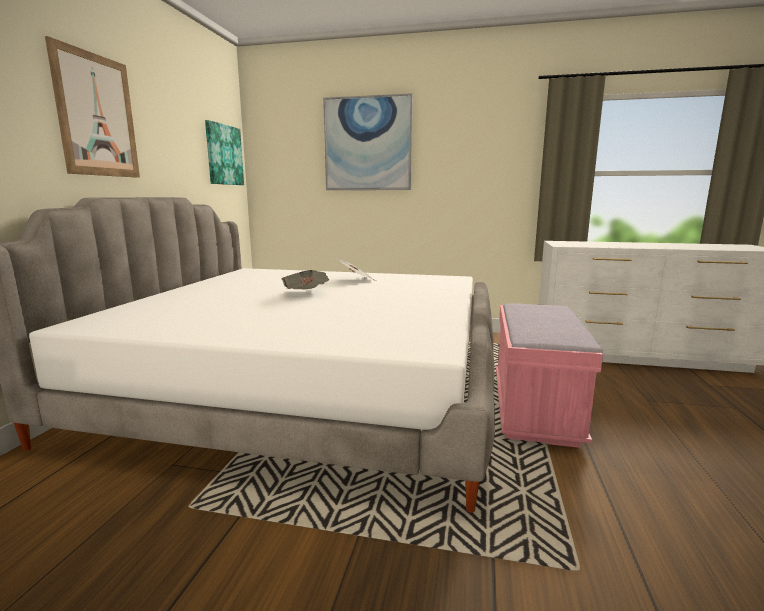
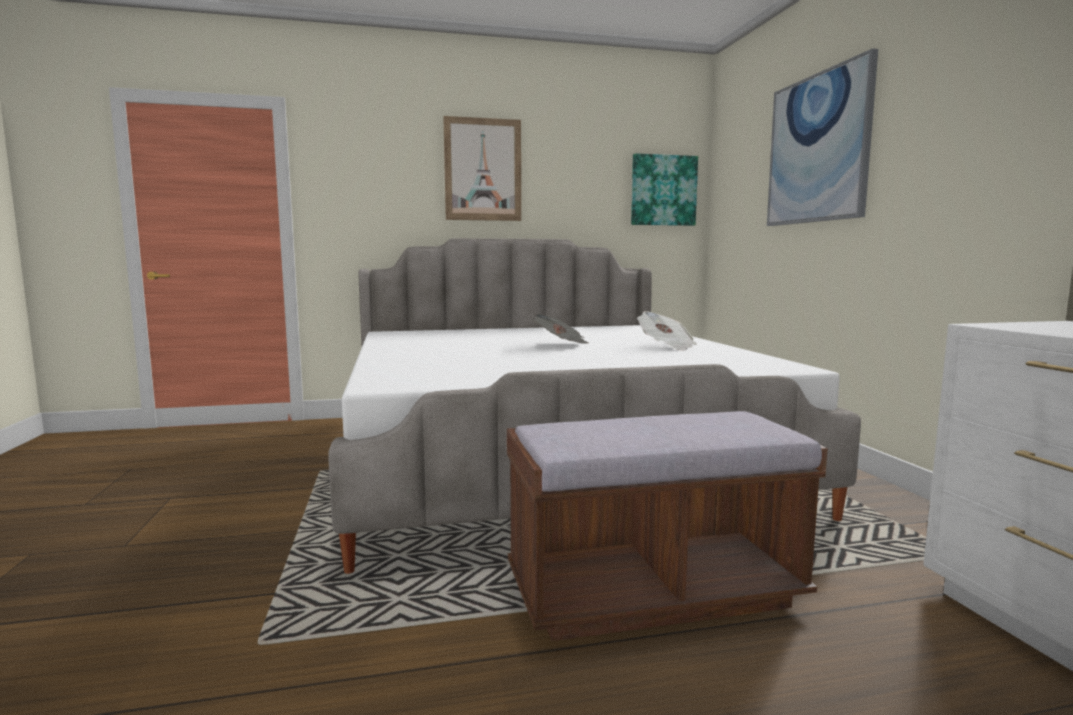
camera: 65 degrees right, 5 degrees down
(534, 409) = (653, 592): pink bench -> brown bench

